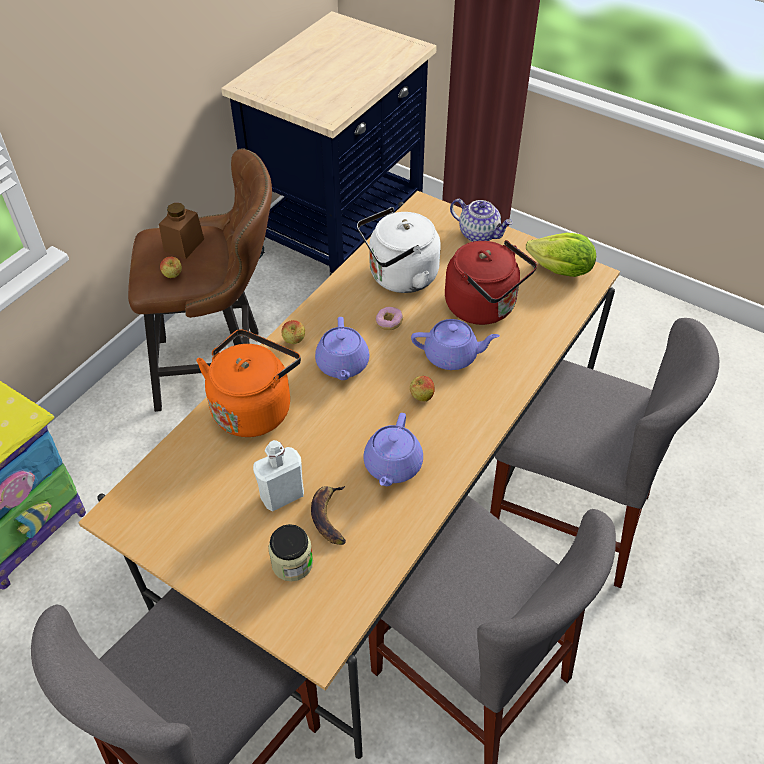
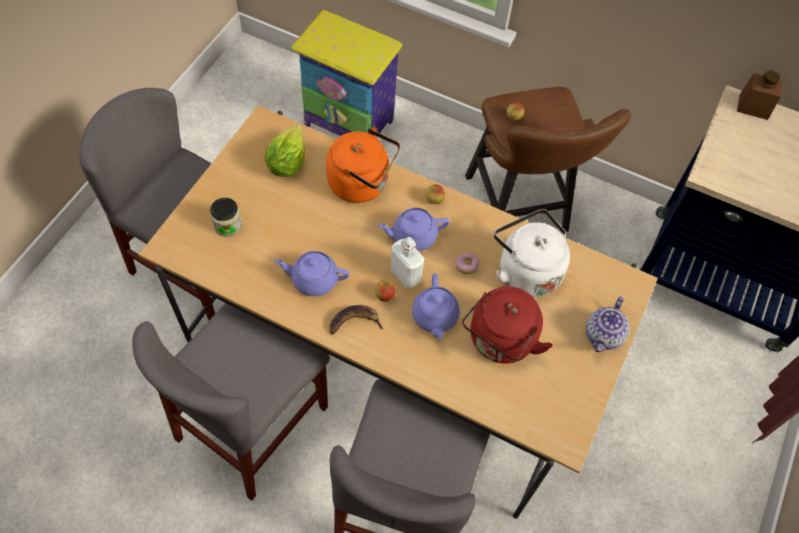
camera: 80 degrees right, 10 degrees up
(184, 245) = (552, 118): brown jar -> brown jar (753, 106)
(282, 496) = (283, 212): white bottle -> white bottle (405, 275)
(329, 516) = (266, 243): banana -> banana (354, 322)
(561, 270) = (566, 412): lettuce -> lettuce (287, 163)

